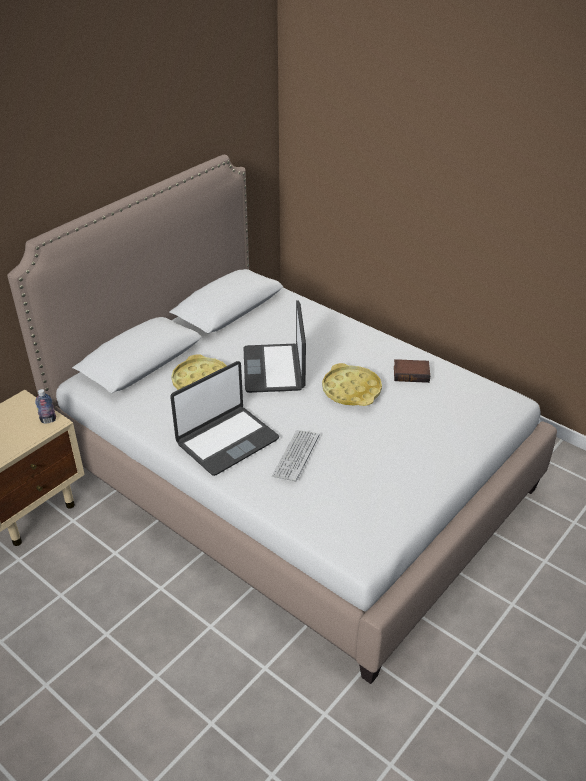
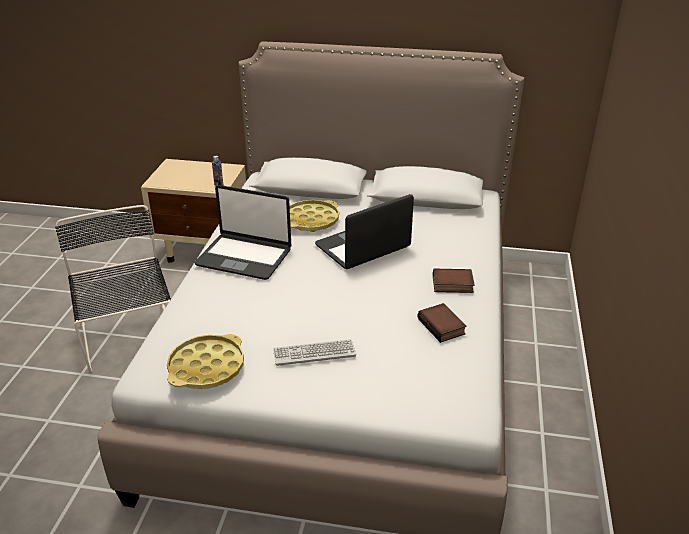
camera: 60 degrees right, 5 degrees down
(132, 618) = (129, 339): none -> black chair
(296, 456) = (250, 296): keyboard -> keyboard (314, 353)
(351, 390) = (375, 297): yellow tray -> yellow tray (207, 367)
(365, 348) = (452, 285): none -> book

